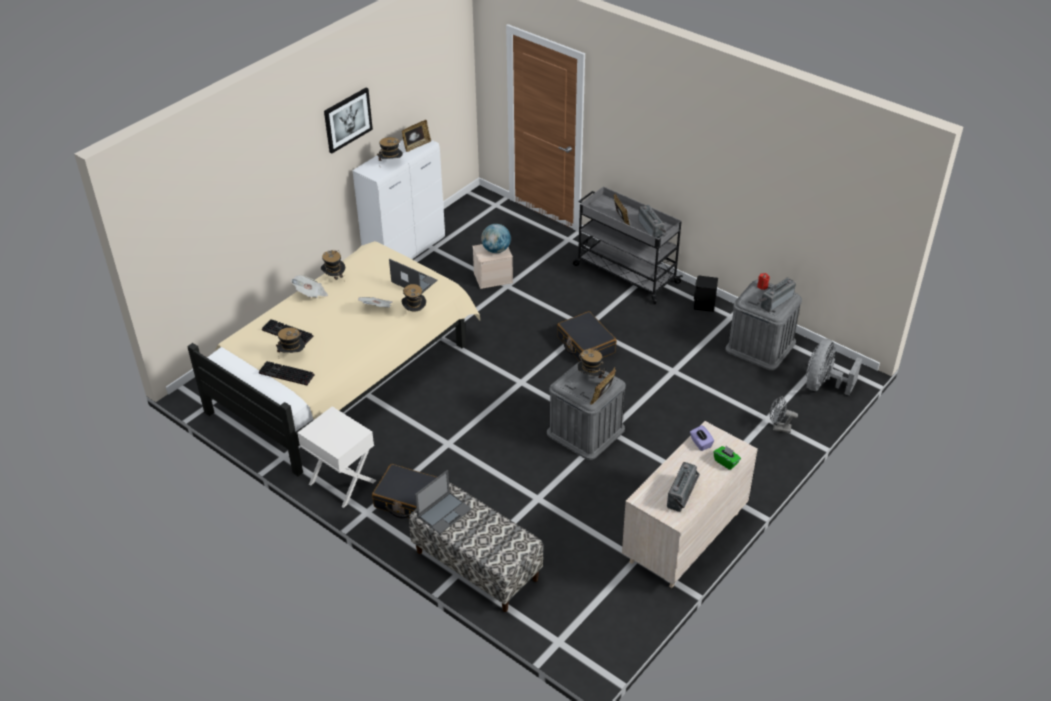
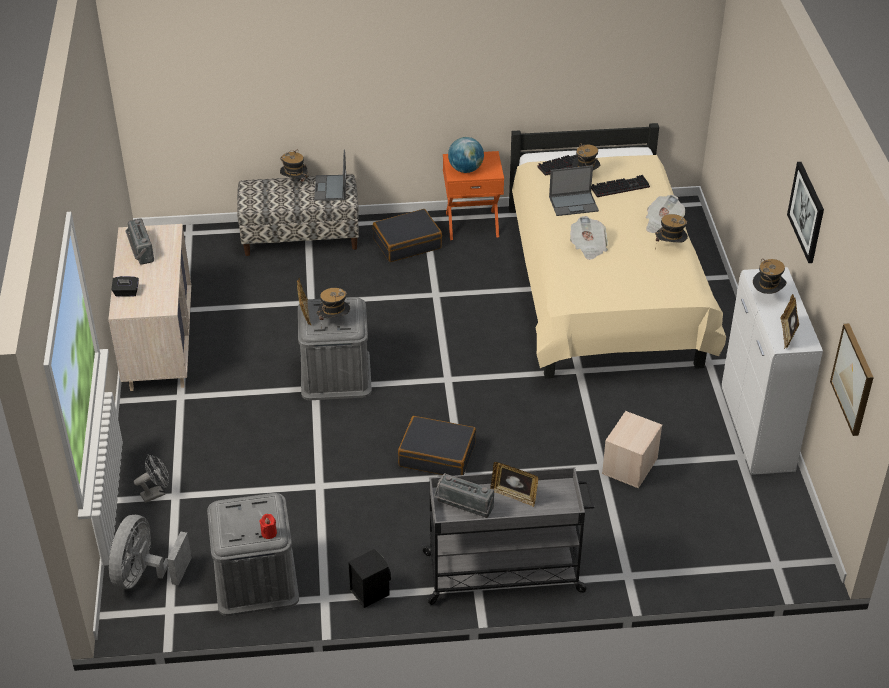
camera: 135 degrees right, 0 degrees up
(342, 483) = (472, 224): white nightstand -> orange nightstand
(413, 281) = (602, 288): laptop -> laptop (574, 204)
(414, 313) = (553, 263): hat -> hat (294, 183)
(441, 98) = (853, 379): none -> picture
(496, 250) = (631, 435): globe -> globe (465, 169)
(700, 443) = (162, 294): purple tissue box -> none
(726, 462) = (126, 293): green tissue box -> black tissue box
(775, 301) = (237, 521): radio -> none
(823, 385) = (145, 575): grey fan -> grey fan turned 150 degrees counterclockwise

